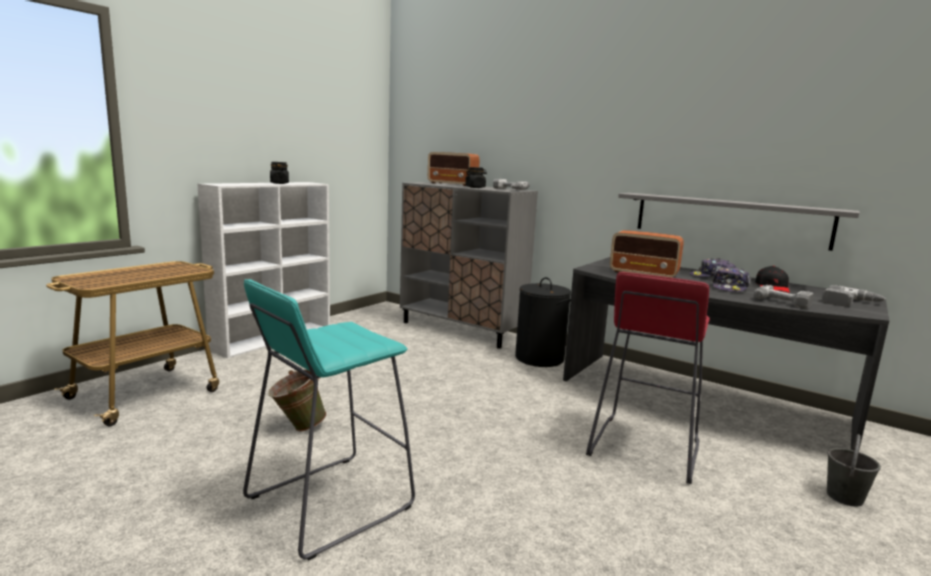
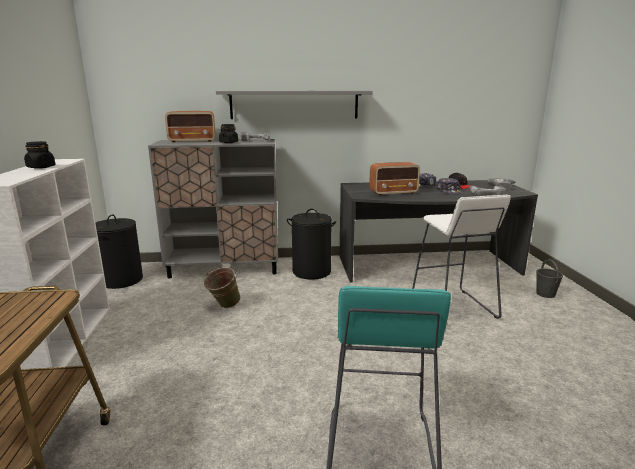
camera: 40 degrees left, 5 degrees up
(297, 427) = (251, 409): green bucket -> green bucket (223, 307)
(369, 313) = (121, 280): none -> black laundry basket
(643, 448) = (452, 308): red stool -> white stool
(729, 219) = (417, 145): grey shelf -> grey shelf (294, 104)

